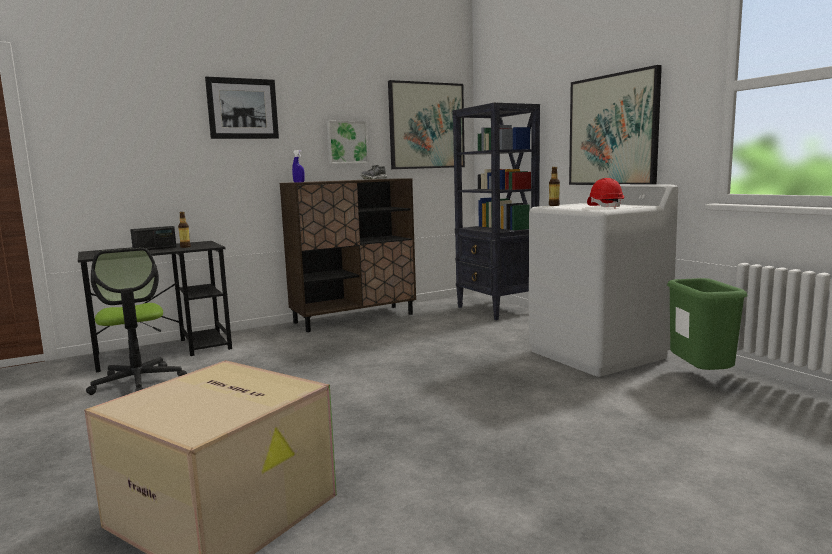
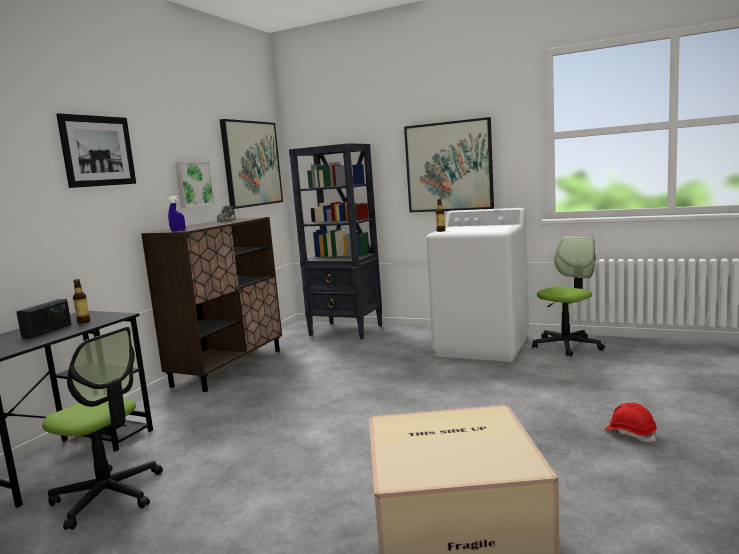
camera: 35 degrees left, 0 degrees up
(605, 207) = (489, 228): red hard hat -> red hard hat (630, 434)
(701, 378) = (566, 345): green trash can -> office chair

